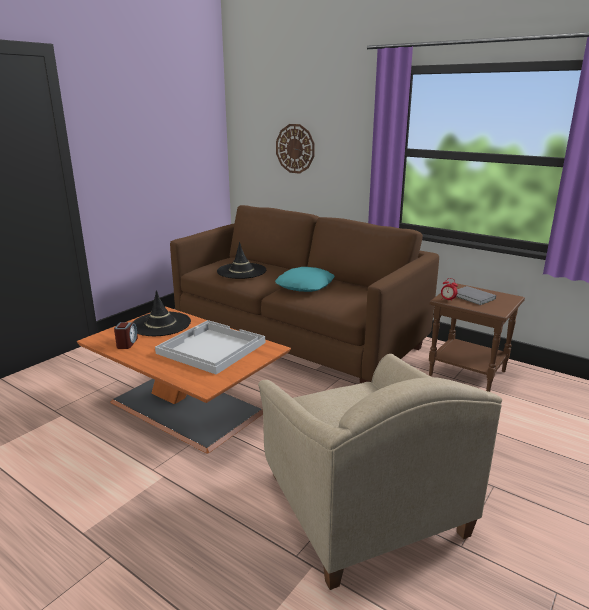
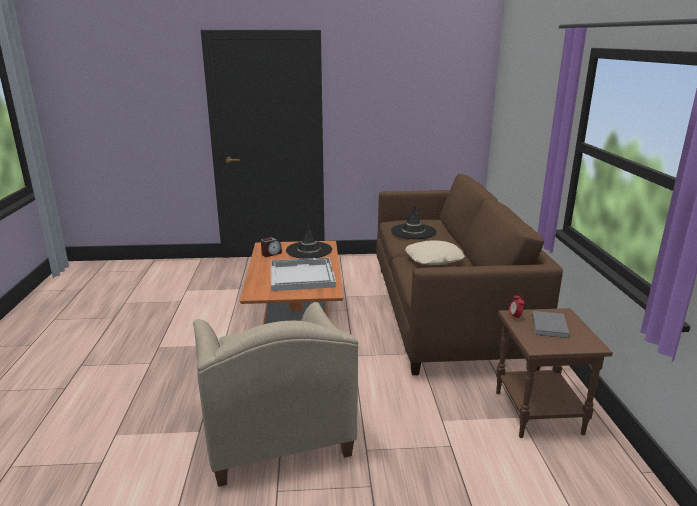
camera: 50 degrees right, 0 degrees up
(295, 148) = (522, 126): wall clock -> none
(305, 286) = (434, 259): turquoise pillow -> beige pillow
(361, 505) = (274, 427): beige armchair -> beige armchair turned 45 degrees counterclockwise

